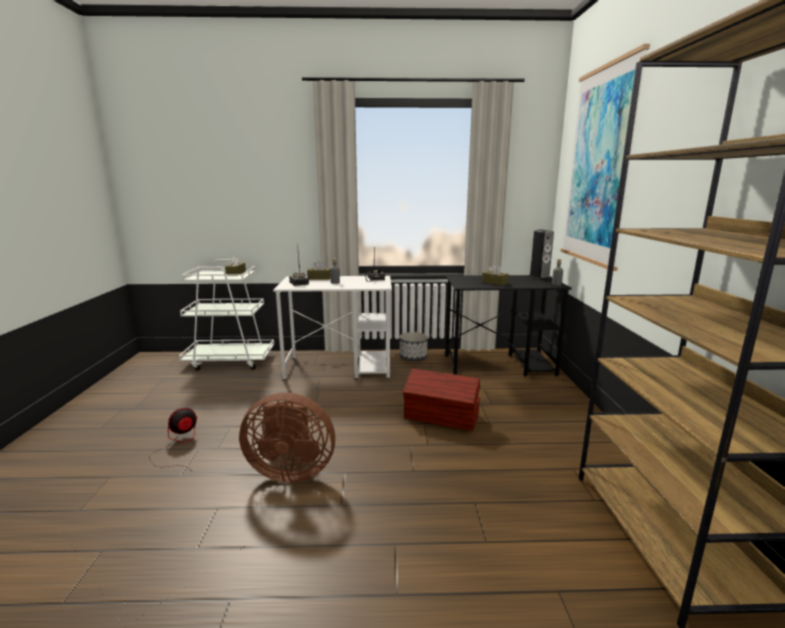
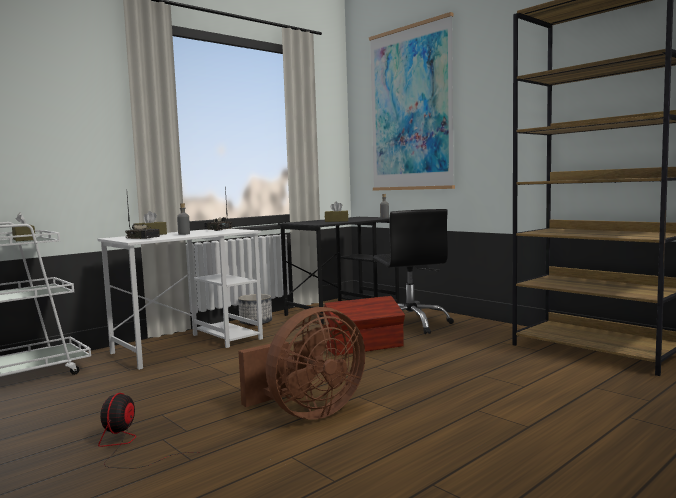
camera: 40 degrees left, 10 degrees down
(527, 405) = (411, 324): none -> black office chair
(539, 278) = (359, 217): speaker -> none

